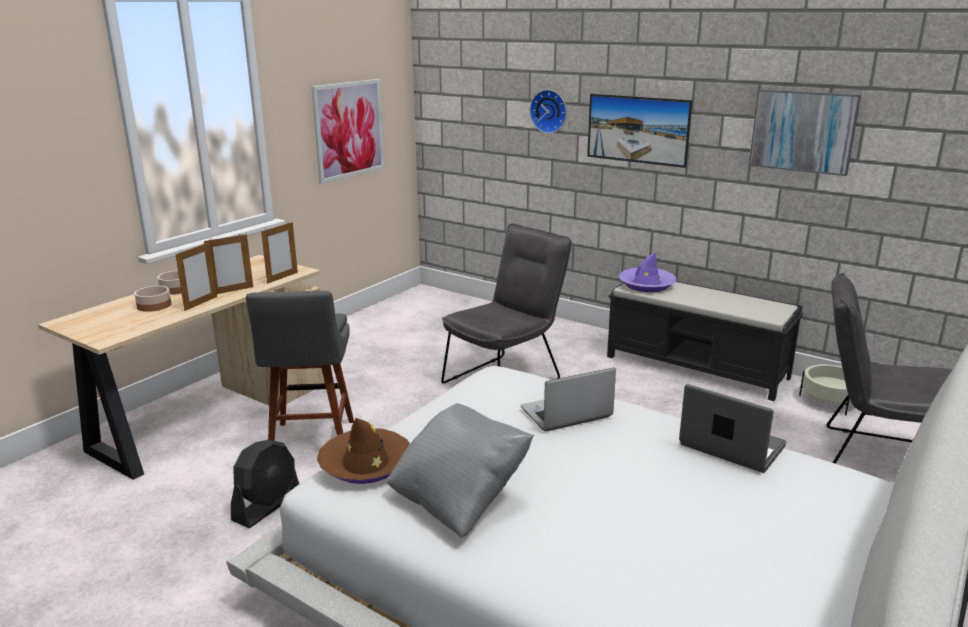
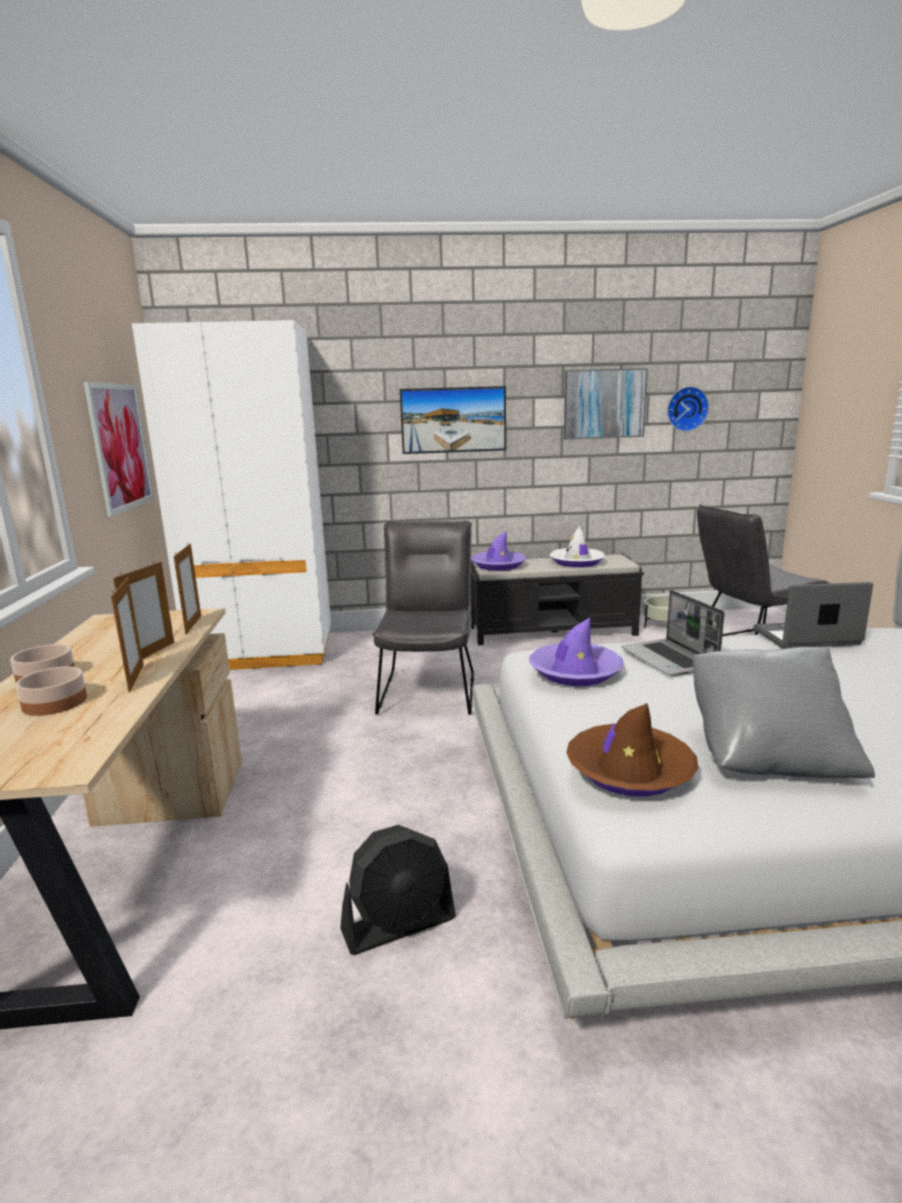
camera: 40 degrees left, 5 degrees down
(267, 506) = (399, 924): black fan -> black fan turned 75 degrees clockwise
(311, 444) = (333, 831): grey stool -> none
(448, 308) = (264, 652): none -> white wardrobe
(480, 395) = (575, 672): none -> purple hat
(549, 111) = (352, 412): wall clock -> wall clock (686, 409)
(565, 414) = (670, 659): laptop -> laptop turned 45 degrees counterclockwise
(726, 302) = (577, 562): none -> white hat

